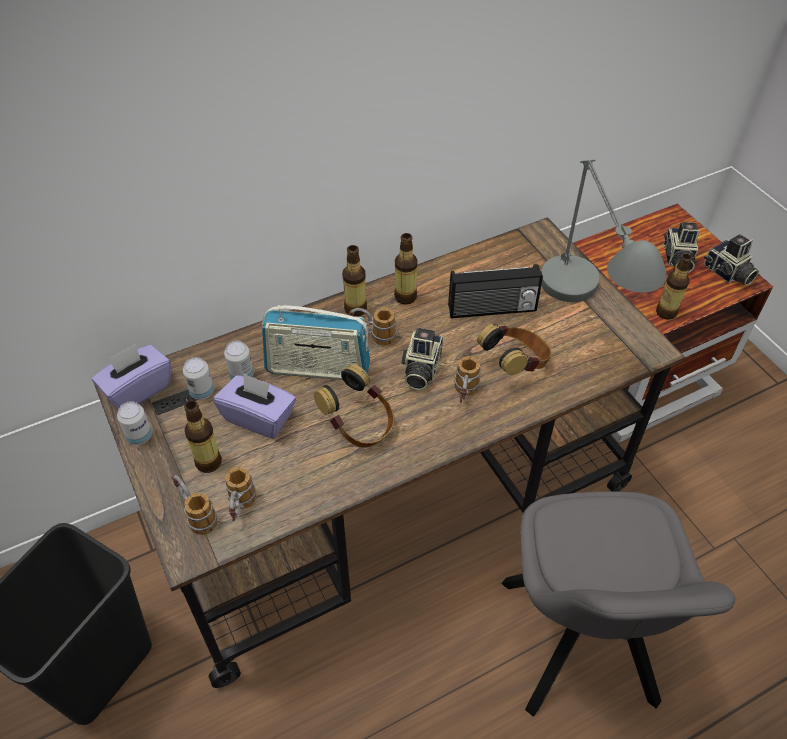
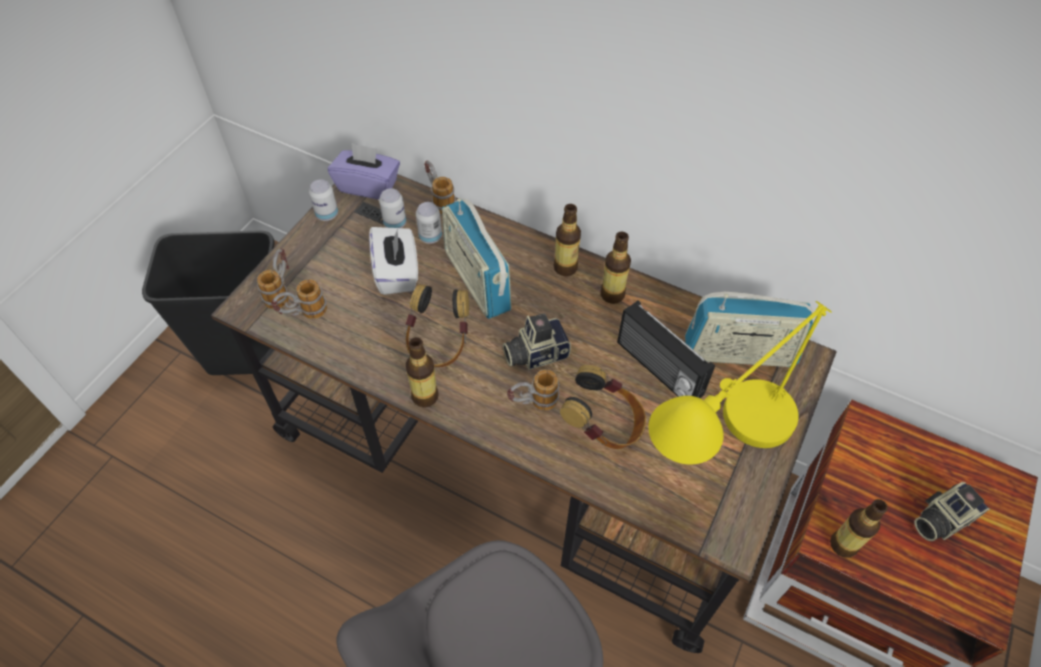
camera: 55 degrees right, 5 degrees up
(208, 462) = (332, 269): bottle -> bottle (425, 396)
(259, 417) = (397, 273): purple tissue box -> white tissue box
(373, 337) = (544, 298): mug -> mug (439, 199)
(512, 262) = (739, 353): none -> radio
(583, 319) = (717, 455): grey table lamp -> yellow table lamp
(727, 273) = (973, 586): camera -> none

